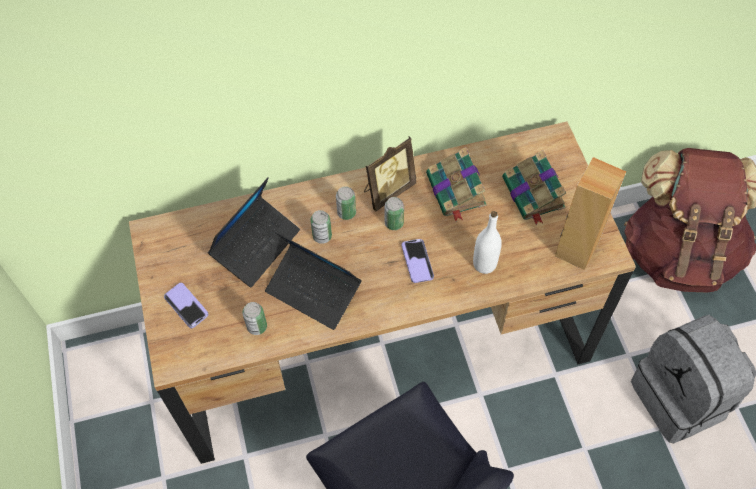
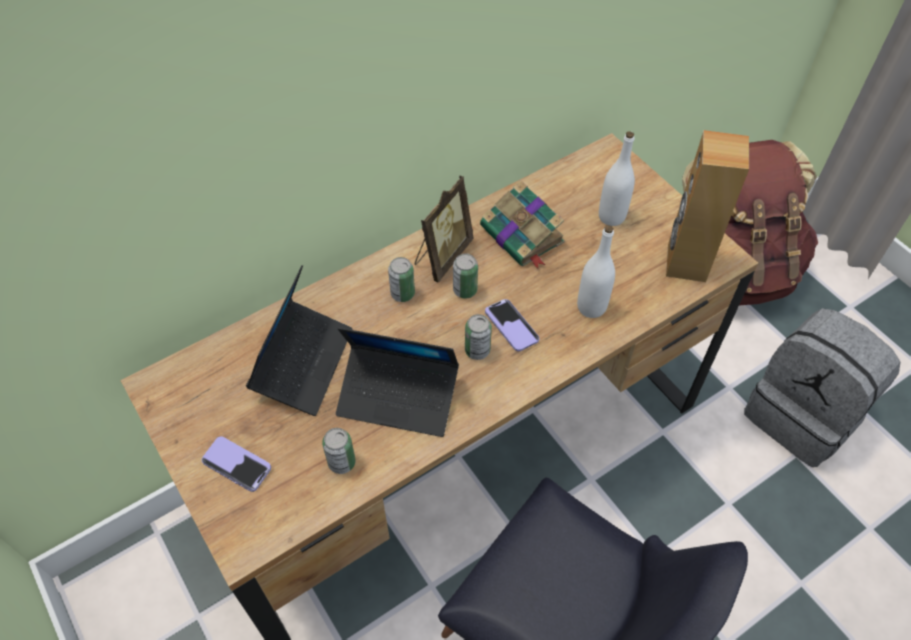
camera: 20 degrees left, 5 degrees down
(322, 236) = (383, 329): can -> can (477, 350)
(533, 194) = (611, 217): book -> white bottle

